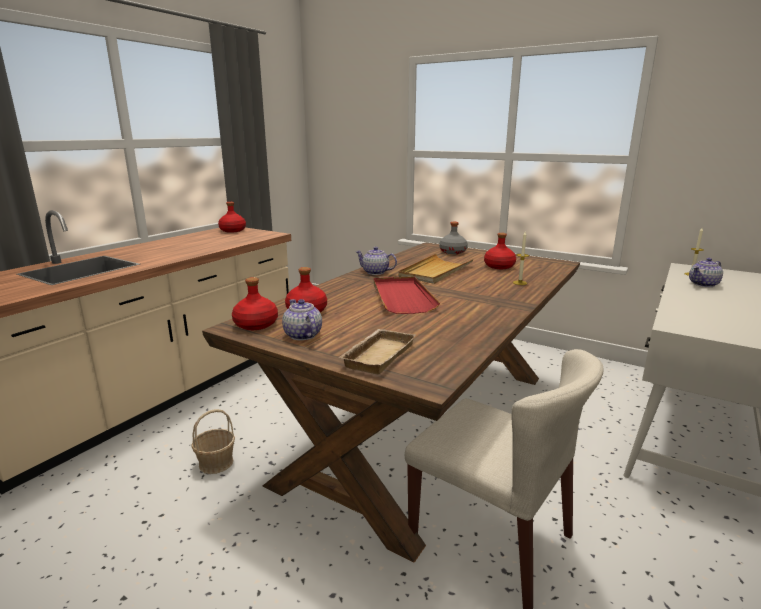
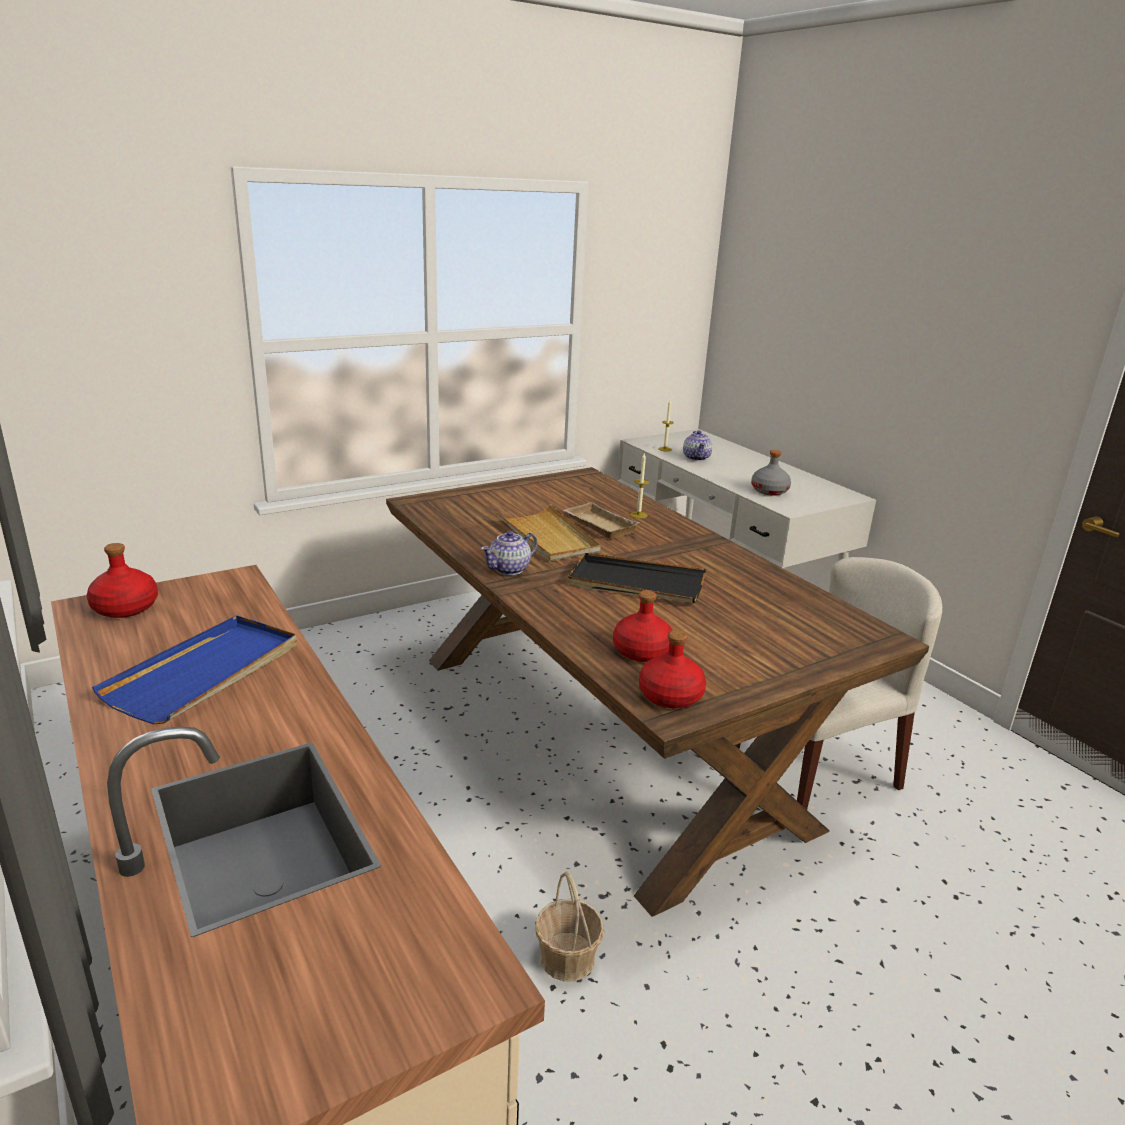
camera: 65 degrees left, 5 degrees up
(188, 245) = (206, 673): none -> blue tray
(302, 335) = (731, 672): teapot -> none
(377, 355) = (812, 644): beige tray -> beige tray (597, 525)
(402, 297) = (635, 583): red tray -> black tray
(453, 252) = (467, 501): grey bottle -> grey bottle (770, 491)
(498, 266) = (565, 502): red bottle -> none

